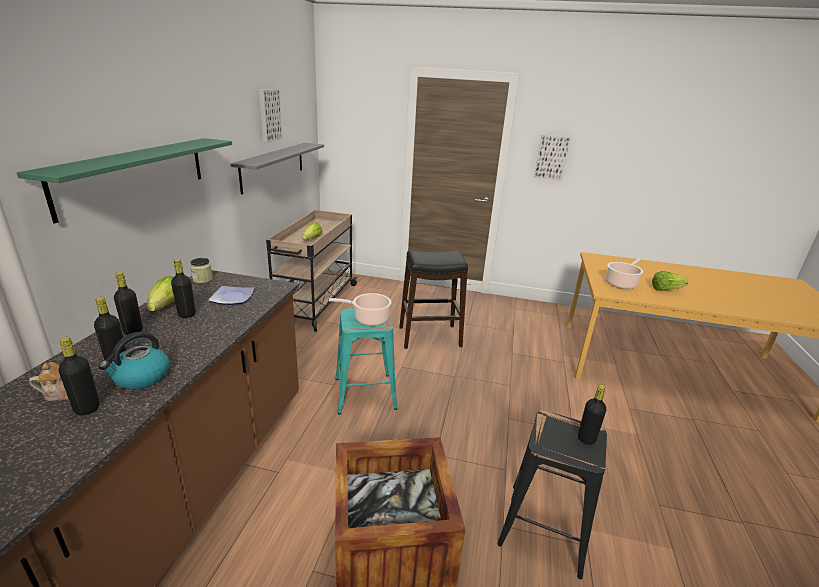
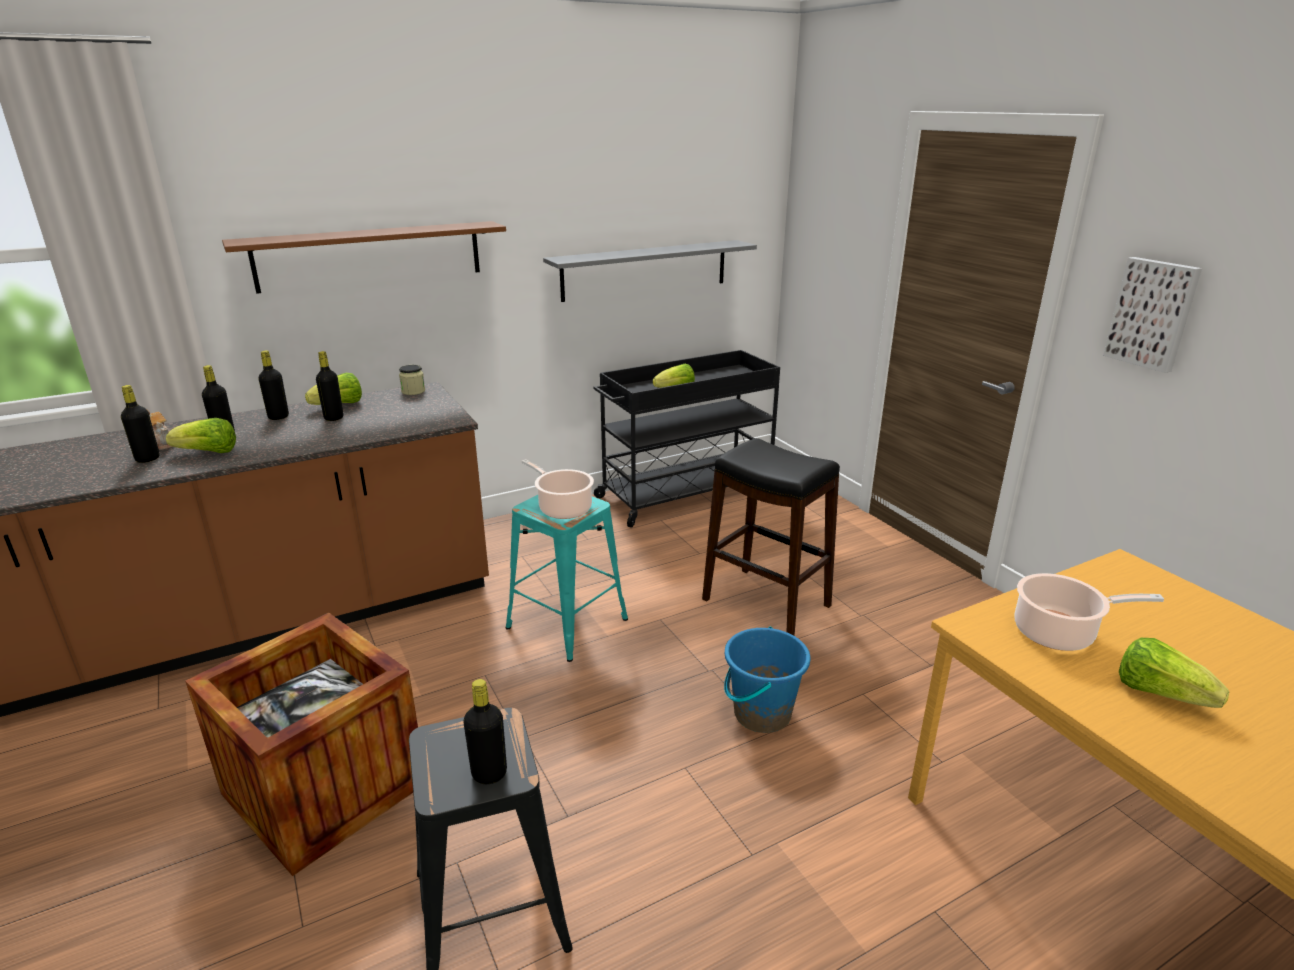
camera: 50 degrees right, 0 degrees up
(135, 174) = (370, 256): green shelf -> brown shelf
(141, 377) = (208, 452): kettle -> lettuce
(232, 297) = (394, 416): plate -> none
(268, 115) = (643, 194): picture -> none
(315, 303) = (685, 494): beige cart -> black cart
(497, 381) = (761, 713): none -> blue bucket

